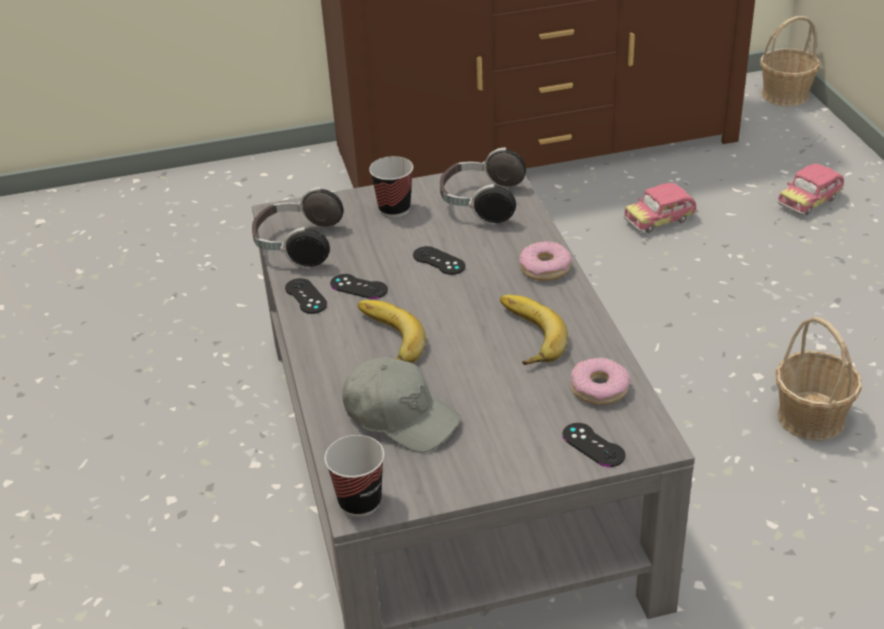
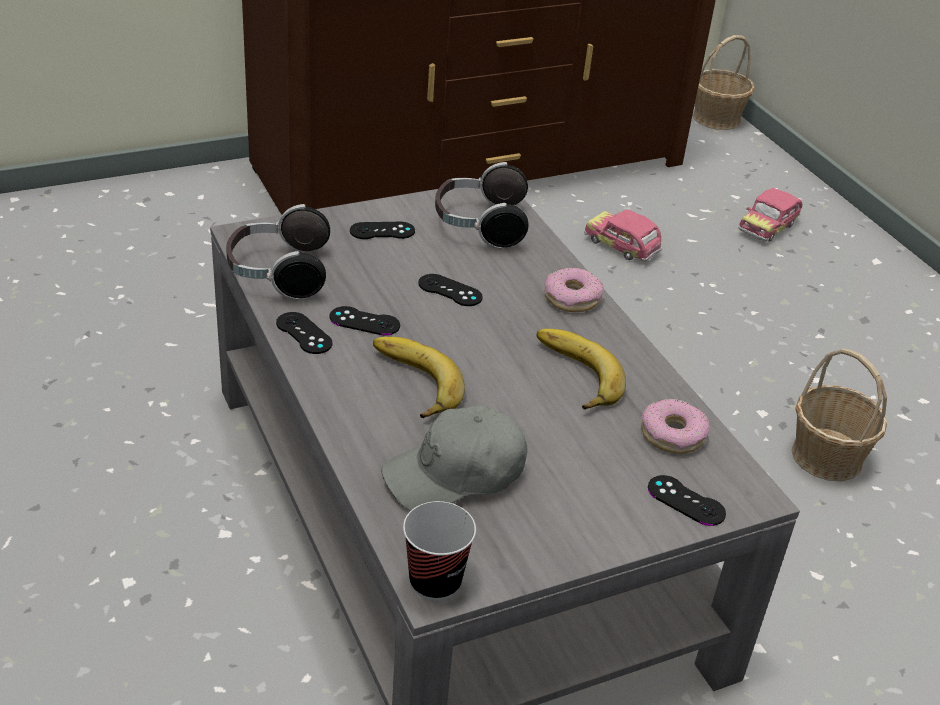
camera: 15 degrees left, 0 degrees up
(394, 209) = (382, 231): cup -> black game controller
(400, 416) = (455, 474): grey cap -> grey cap turned 135 degrees clockwise
(660, 220) = (621, 246): toy car -> toy car turned 75 degrees clockwise

